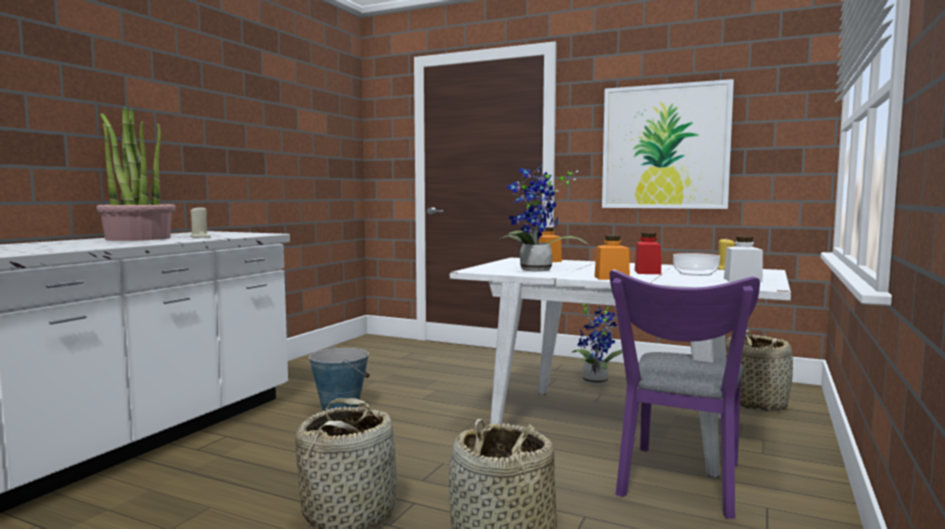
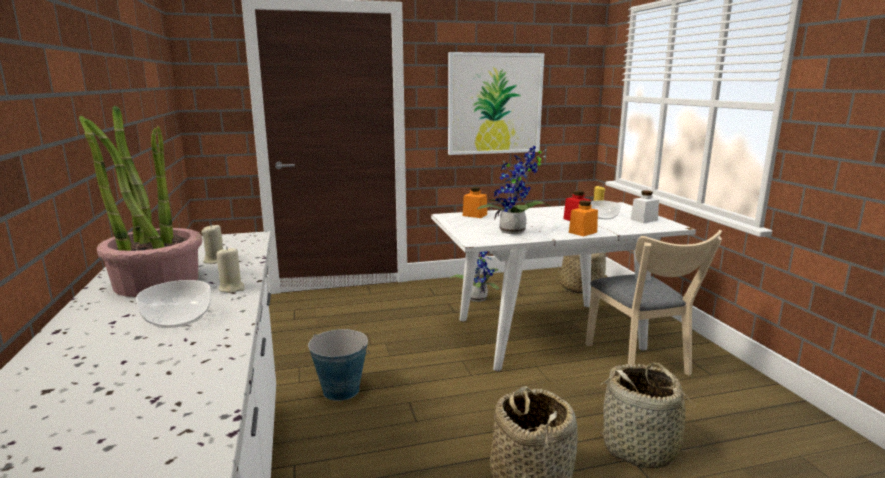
camera: 40 degrees left, 10 degrees up
(82, 244) = (177, 318): none -> bowl
(152, 242) = (232, 288): none -> beige candle
(679, 484) = (640, 362): purple chair -> beige chair

